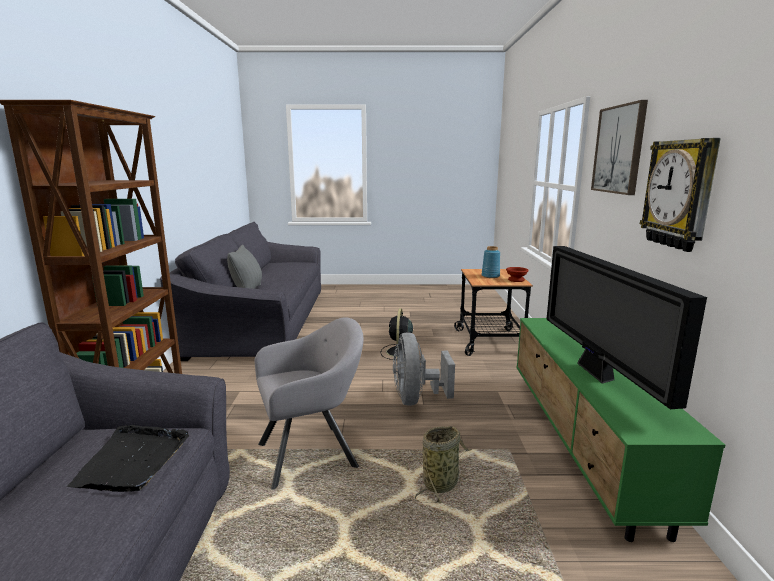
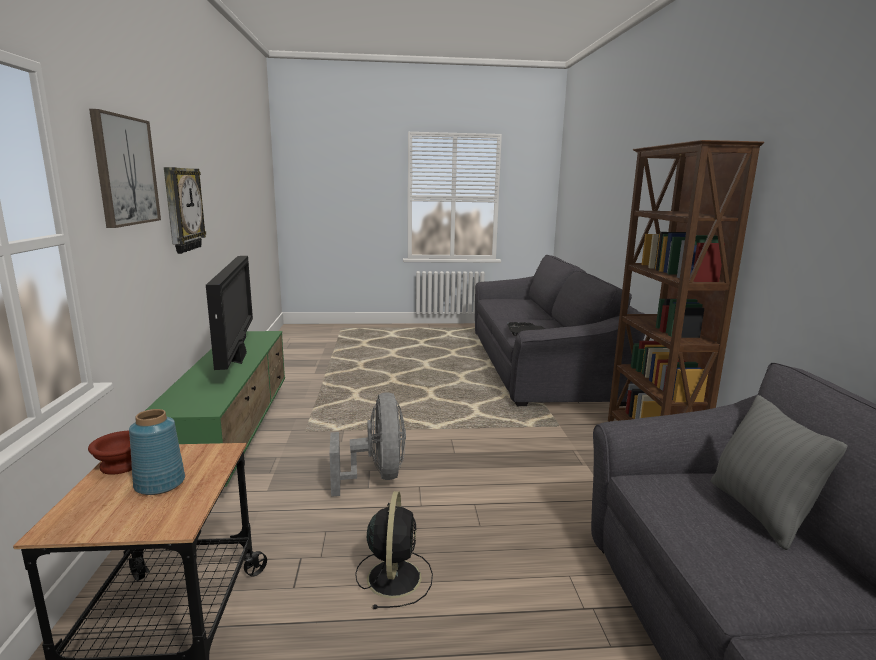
camera: 175 degrees right, 0 degrees up
(312, 454) = (469, 426): grey armchair -> none
(442, 483) = (369, 413): basket -> none

